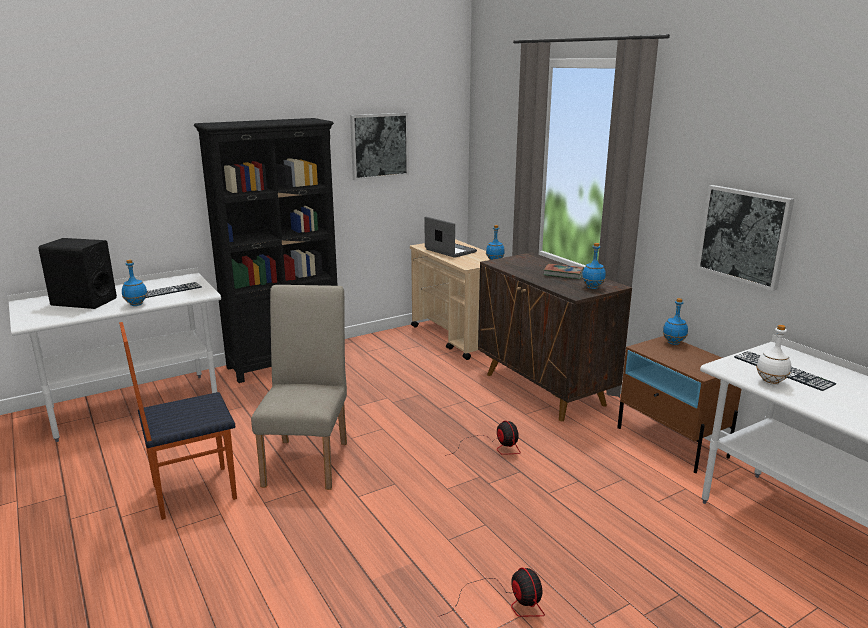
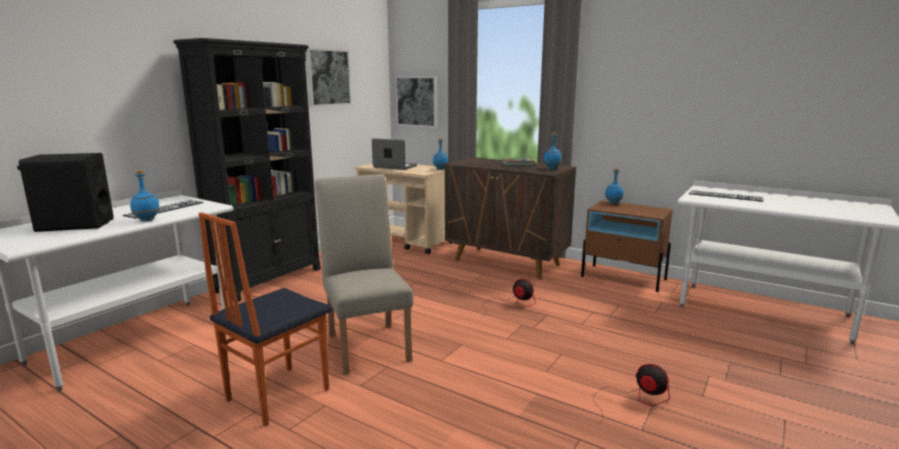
camera: 25 degrees left, 5 degrees down
(744, 235) = (662, 114): picture -> picture (417, 101)
(771, 382) = (730, 201): white bottle -> none

